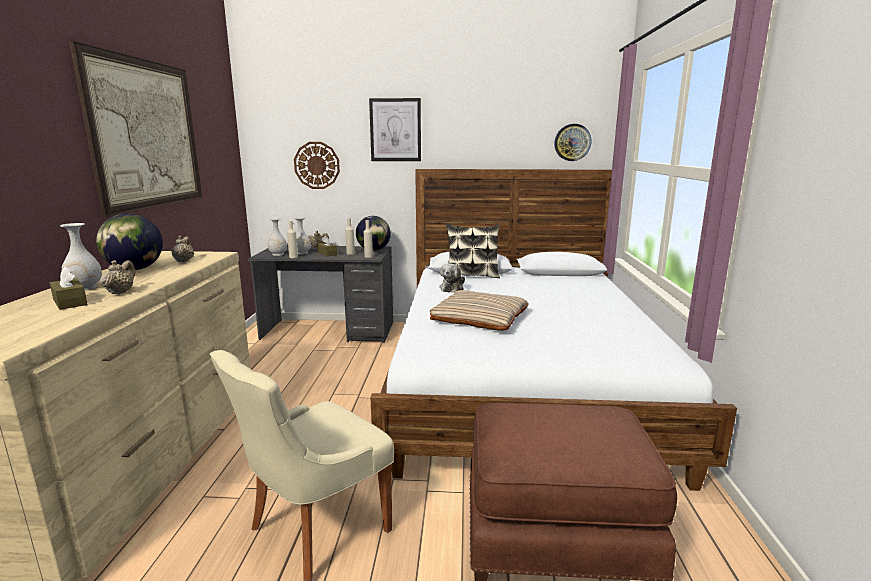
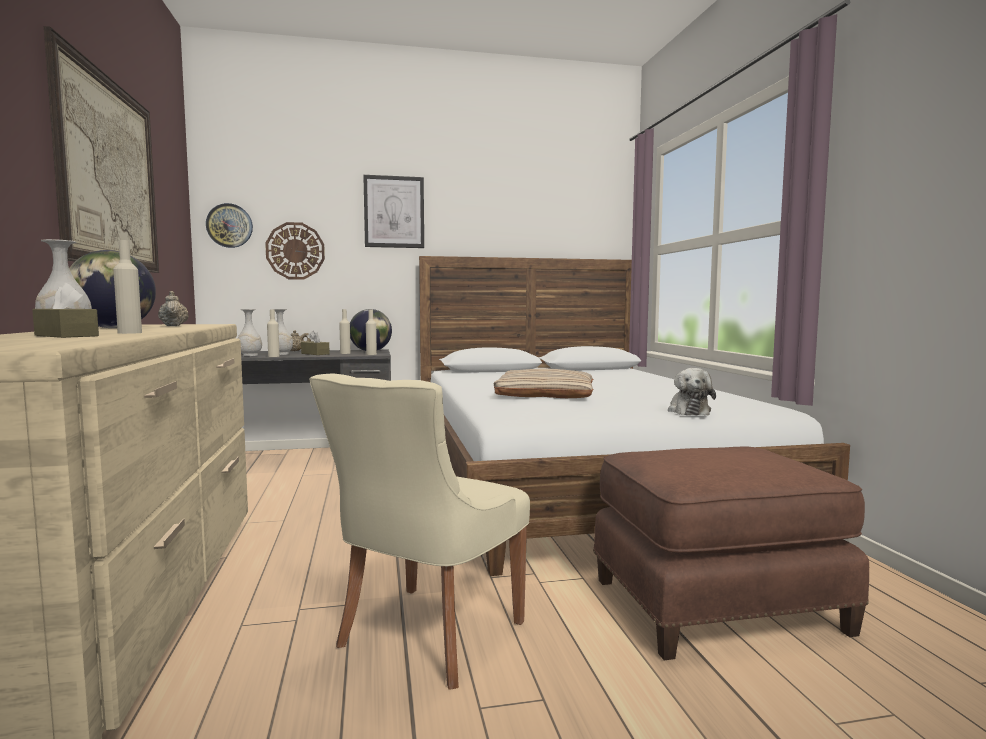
camera: 15 degrees left, 10 degrees down
(120, 292) = (129, 333): beige teapot -> beige bottle
(452, 288) = (487, 379): plush toy -> plush toy (688, 411)
(472, 275) = (497, 372): pillow -> none
(572, 142) = (587, 231): wall clock -> wall clock (229, 225)

